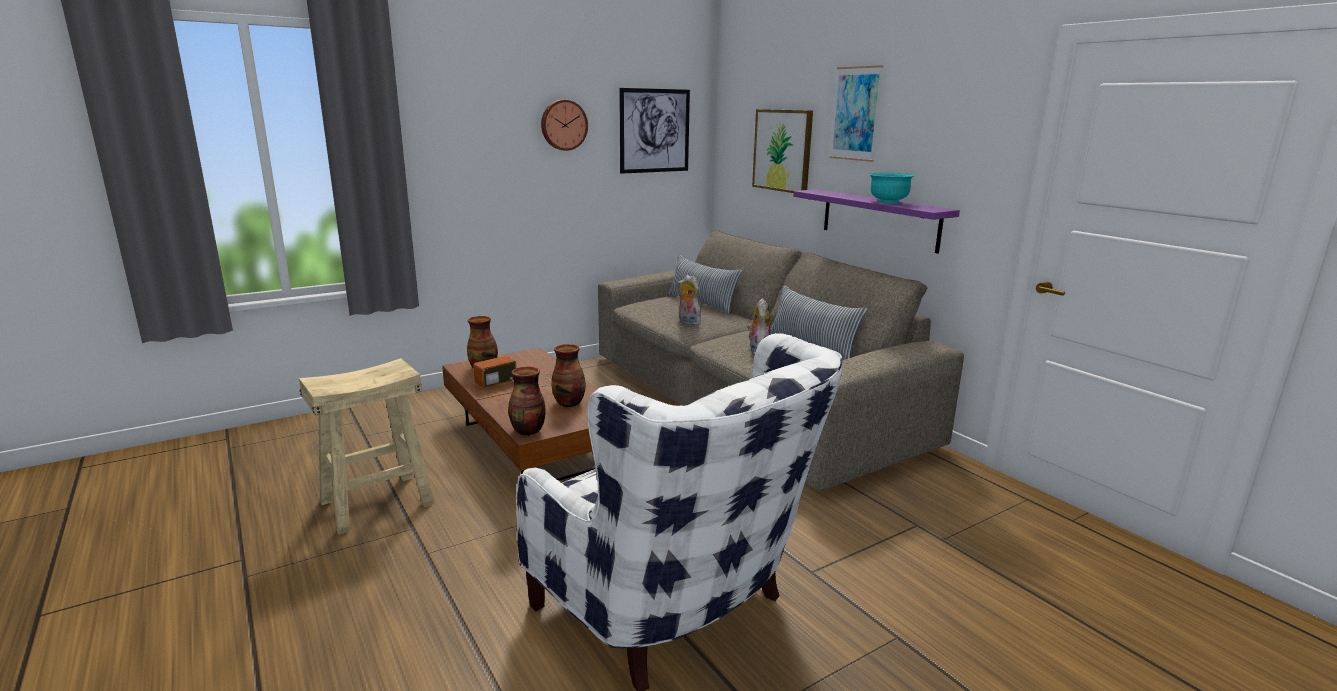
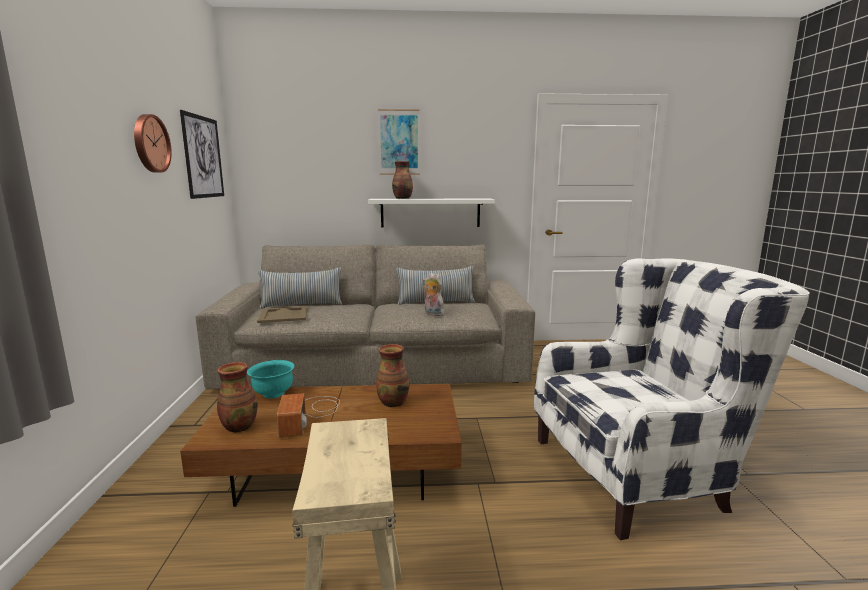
camera: 60 degrees left, 5 degrees down
(528, 431) = (434, 432): vase -> vase (403, 198)
(658, 305) = (283, 315): none -> beige tray
(687, 322) = (340, 316): plush toy -> none
(782, 150) = (326, 172): picture -> none
(879, 219) = (430, 212): purple shelf -> white shelf
(888, 202) = (448, 198): turquoise bowl -> turquoise bowl (273, 394)

